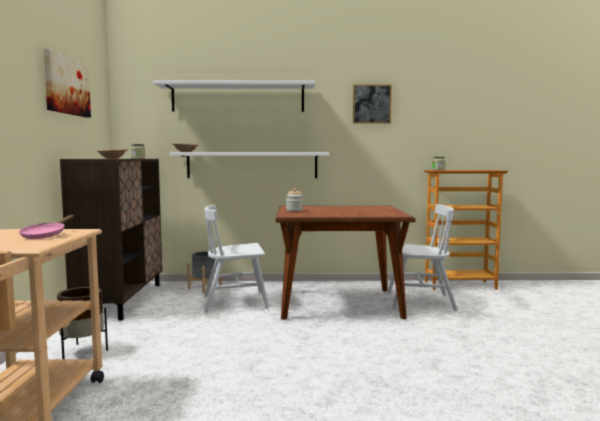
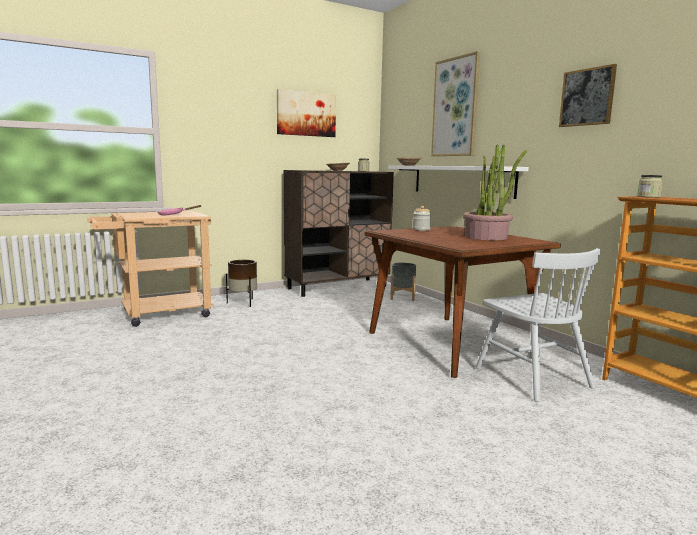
camera: 60 degrees right, 5 degrees up
(235, 302) = (386, 312): white chair -> none
(238, 98) = (455, 107): white shelf -> picture
(355, 208) = (486, 237): none -> potted plant

